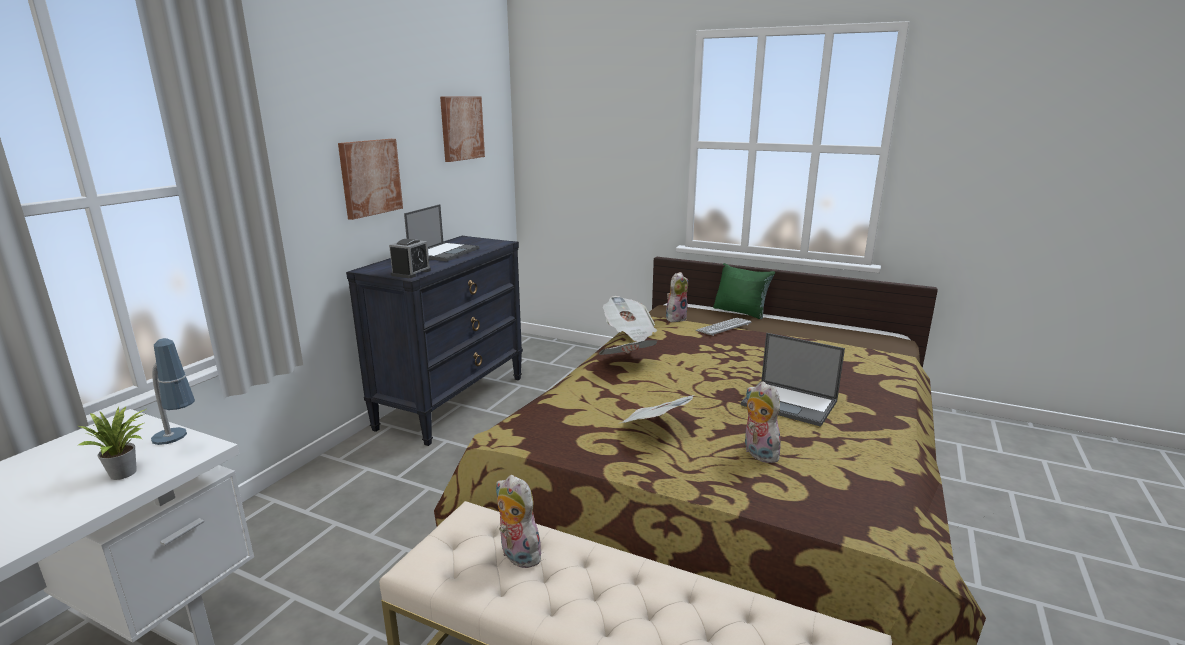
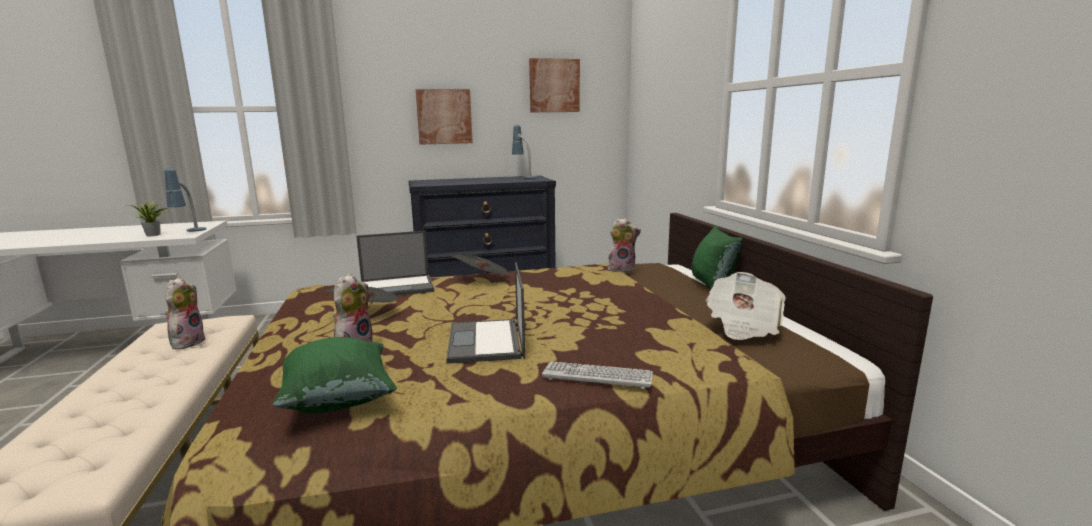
camera: 50 degrees right, 5 degrees down
(411, 273) = (428, 184): alarm clock -> none
(444, 252) = (488, 179): laptop -> laptop (398, 287)
(465, 242) = (524, 177): none -> table lamp
(629, 332) = (552, 266): newspaper -> newspaper (743, 326)
(723, 327) = (636, 284): keyboard -> keyboard (597, 376)
(852, 478) = (339, 399): none -> green pillow

